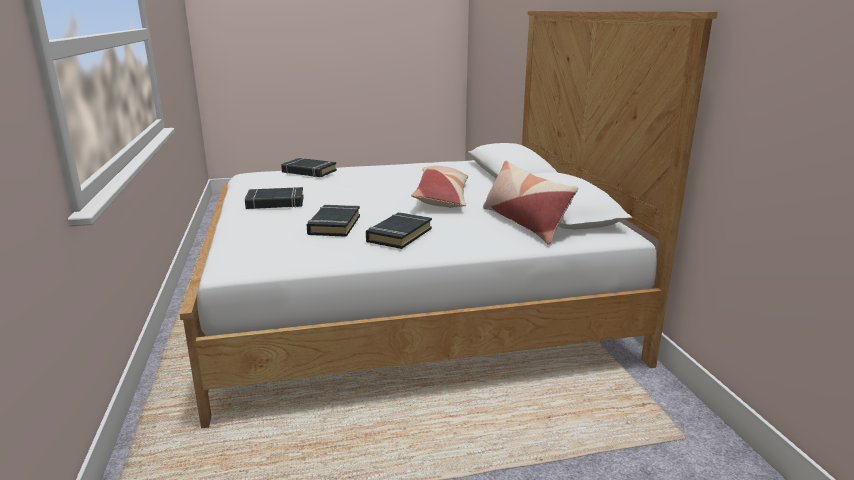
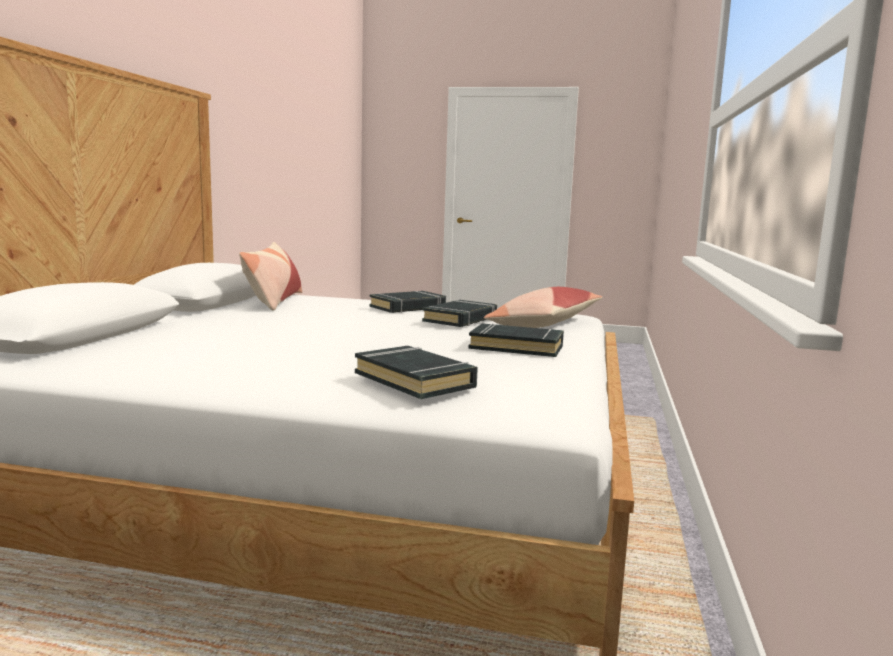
camera: 155 degrees left, 10 degrees down
(442, 197) = (281, 325): pillow -> pillow (545, 324)

